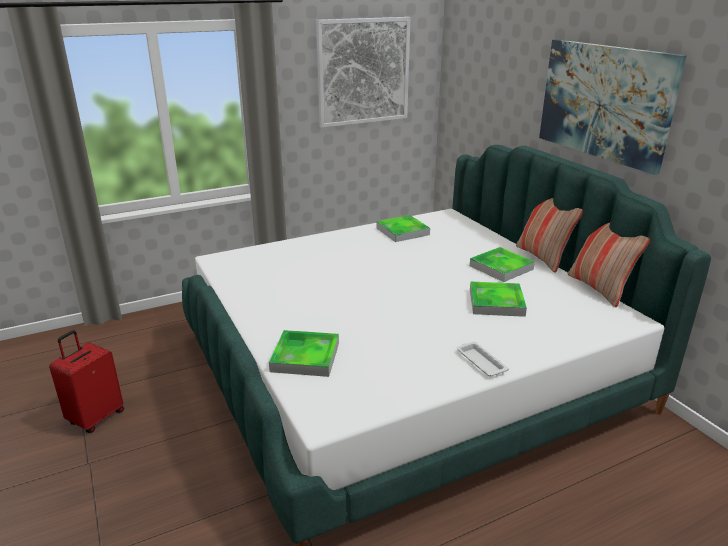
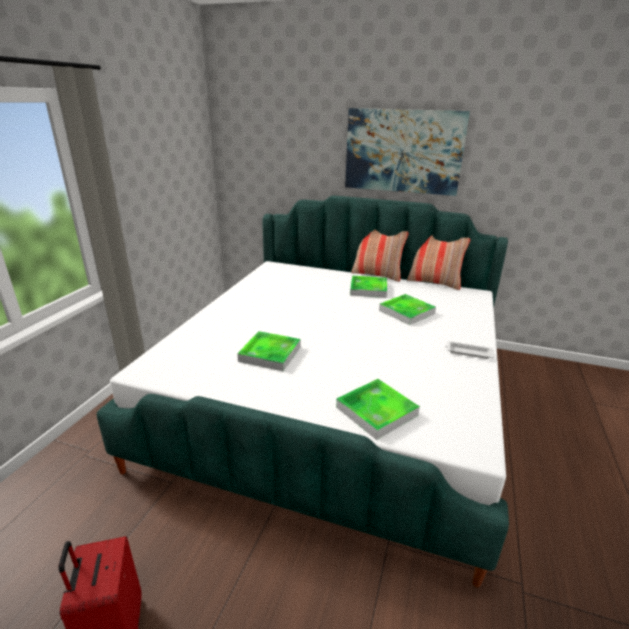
camera: 45 degrees left, 0 degrees up
(363, 72) = (165, 149): picture -> none
(402, 231) = (264, 287): tray -> tray (270, 354)

